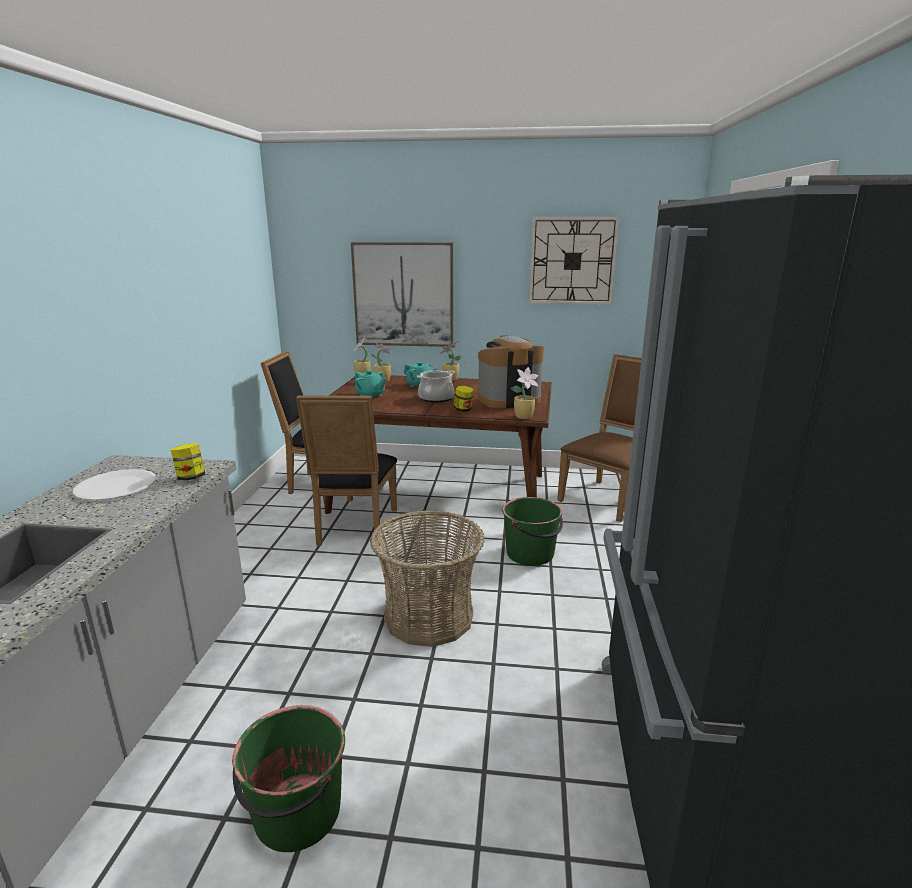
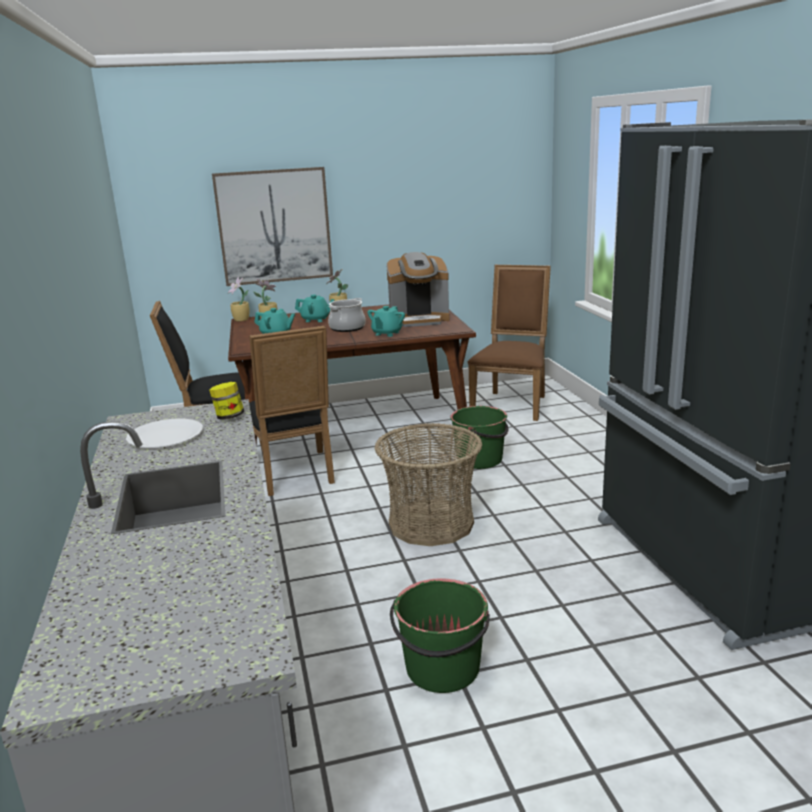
camera: 20 degrees left, 0 degrees up
(463, 410) = (387, 333): jar -> turquoise teapot
(508, 400) = (419, 320): coffee machine -> coffee machine turned 150 degrees counterclockwise
(524, 416) = (450, 330): potted plant -> none
(572, 261) = (443, 177): wall clock -> none

